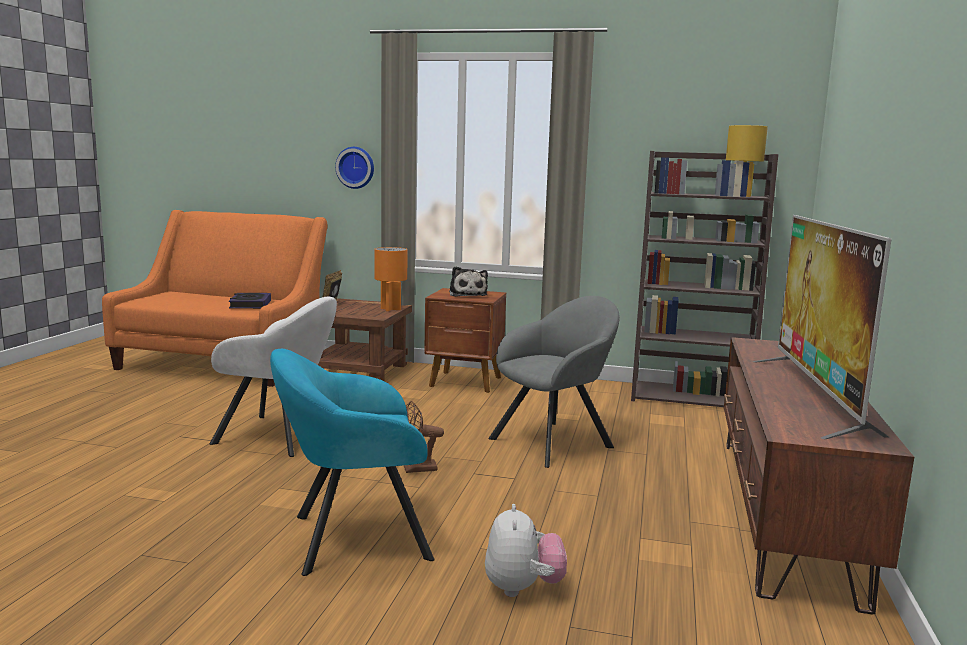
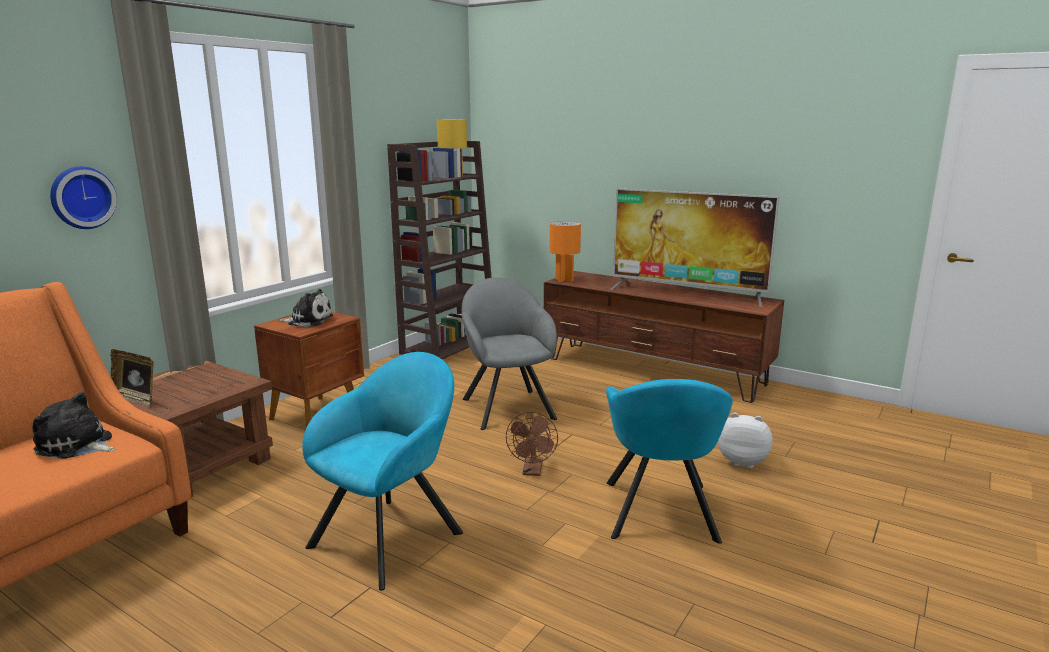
camera: 70 degrees left, 5 degrees up
(250, 304) = (77, 446): book -> plush toy
(281, 436) = (392, 536): white armchair -> turquoise armchair
(390, 309) = (216, 372): orange table lamp -> orange table lamp (564, 280)

